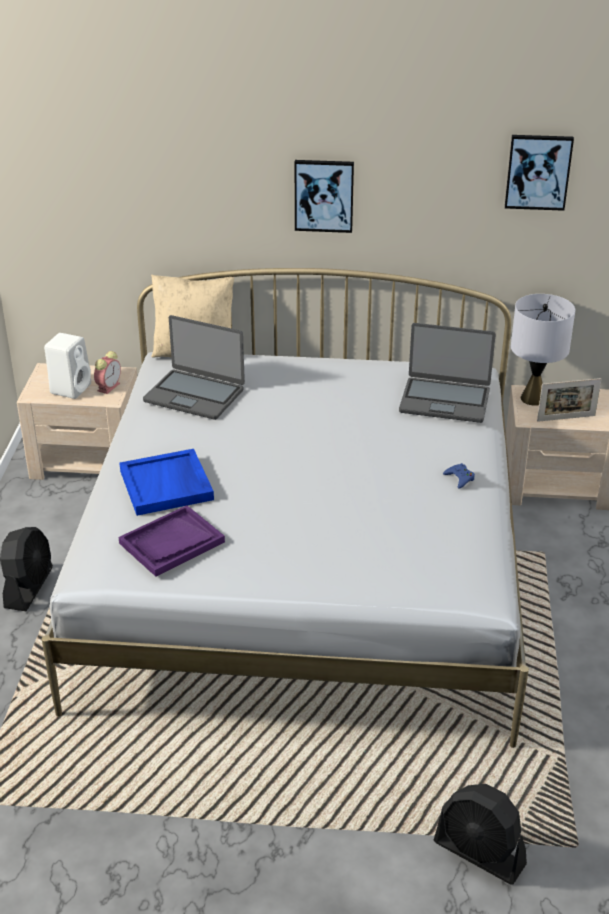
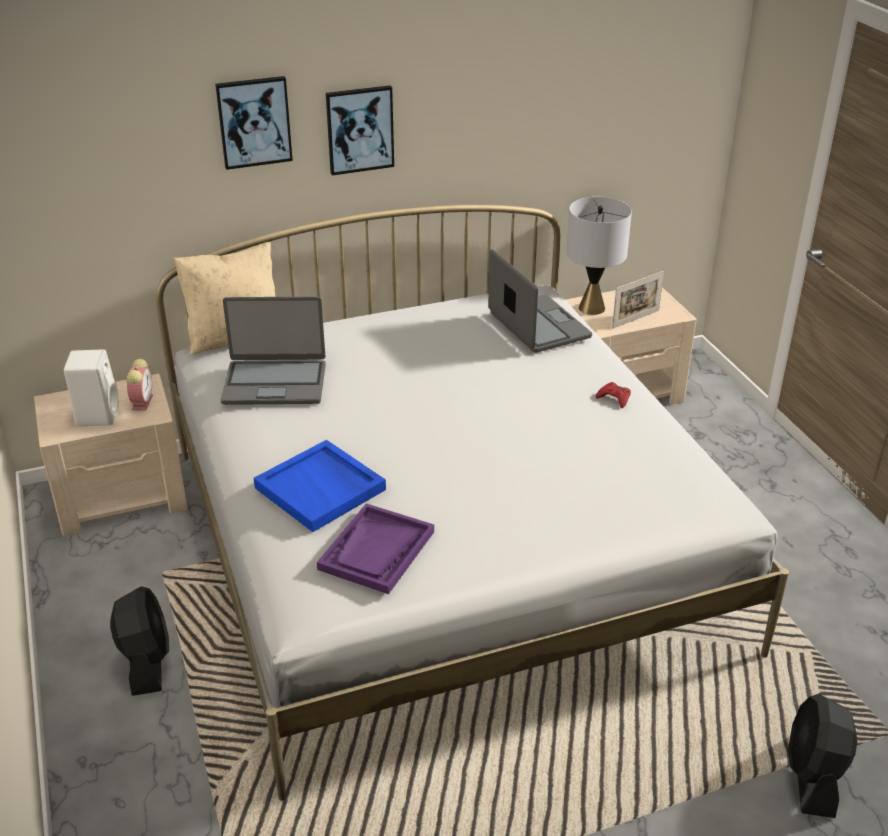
camera: 25 degrees left, 0 degrees up
(444, 400) = (537, 326): laptop -> laptop turned 105 degrees counterclockwise
(459, 478) = (614, 398): blue game controller -> red game controller
(479, 853) = (813, 776): black fan -> black fan turned 90 degrees clockwise
(538, 172) = (576, 67): picture -> picture (254, 122)

